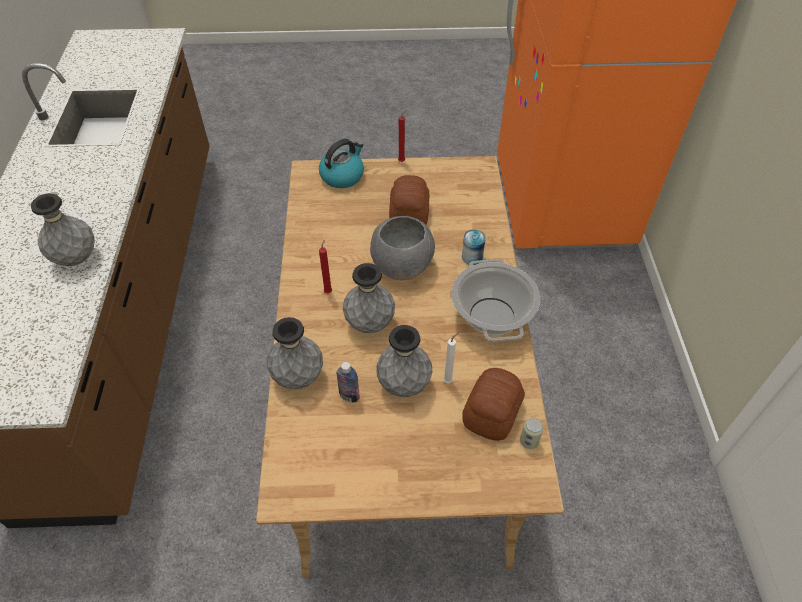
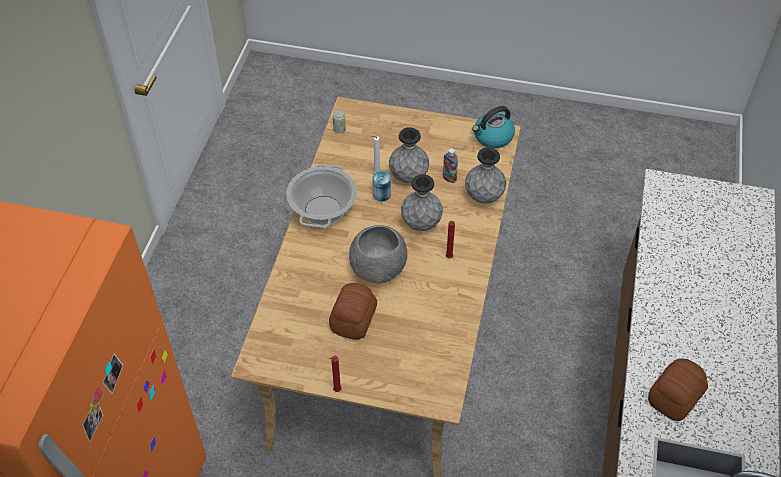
camera: 165 degrees left, 0 degrees up
(76, 258) = (668, 294): grey vase -> none
(342, 176) = (407, 384): kettle -> kettle (492, 137)
(472, 257) = (314, 262): can -> can (381, 194)
(493, 412) = (354, 149): bread -> bread (673, 397)

